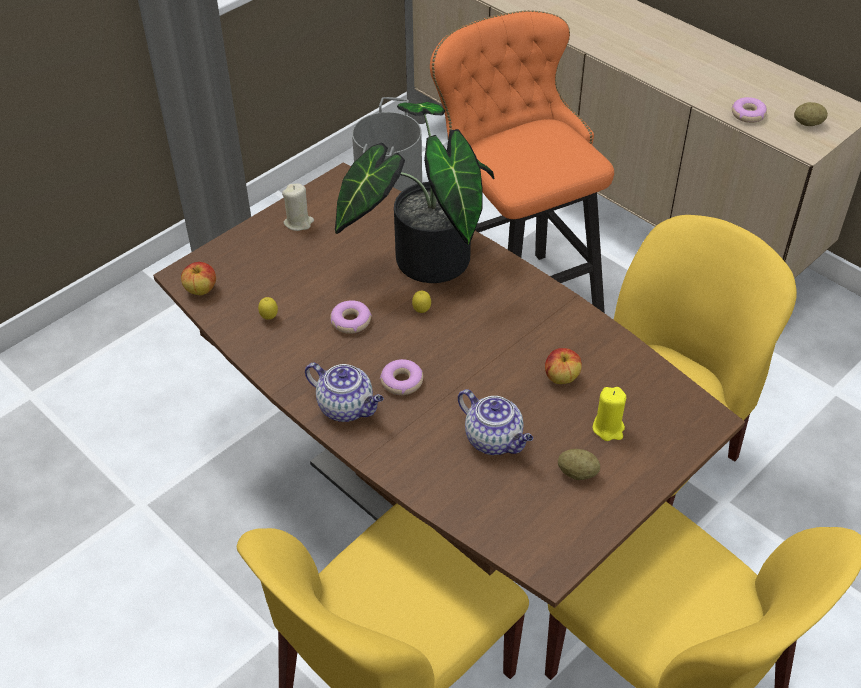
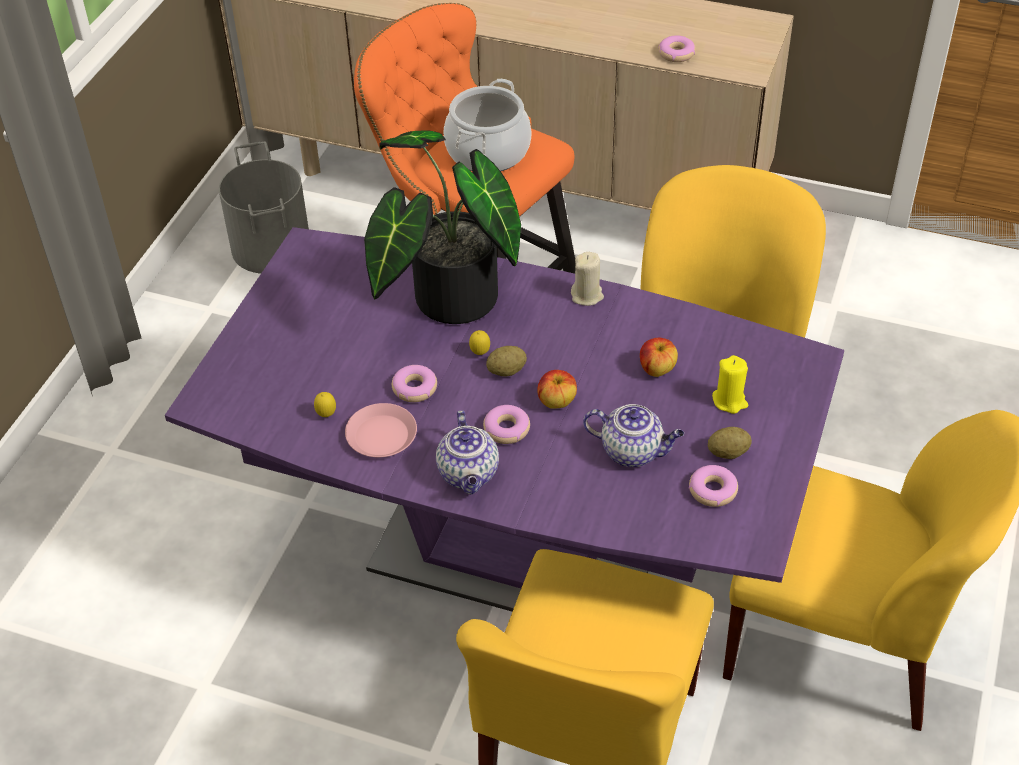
camera: 25 degrees left, 0 degrees up
(201, 290) = (231, 412): apple -> apple (556, 402)
(298, 222) = (289, 306): beige candle -> beige candle (587, 295)
(300, 350) = (382, 436): none -> pink plate
(347, 407) = (469, 474): teapot -> teapot turned 75 degrees clockwise
(432, 498) = (514, 555): brown dining table -> purple dining table
(536, 150) = (487, 152): none -> cooking pot
(542, 501) = (713, 490): none -> donut
(808, 123) = (736, 47): potato -> potato (506, 371)

